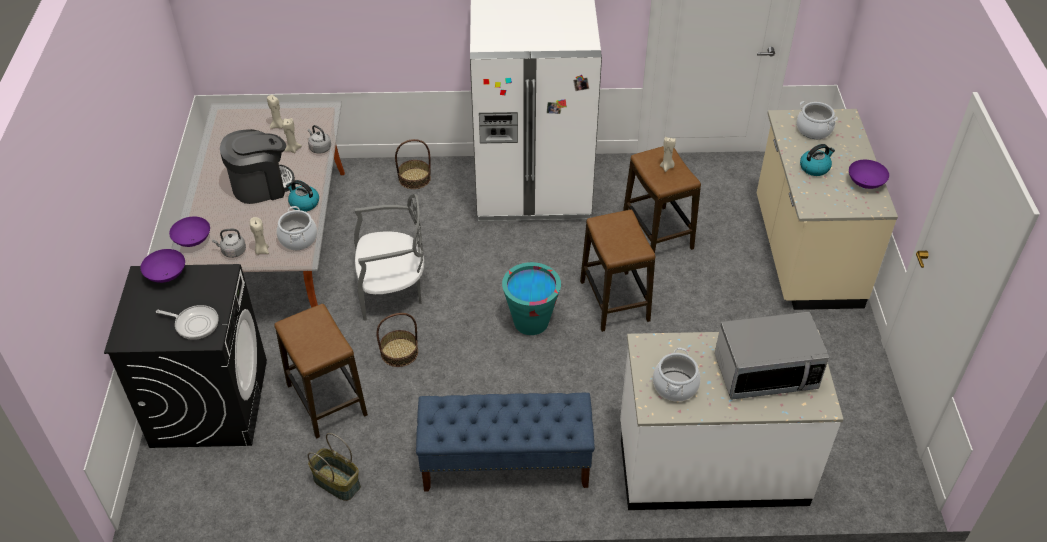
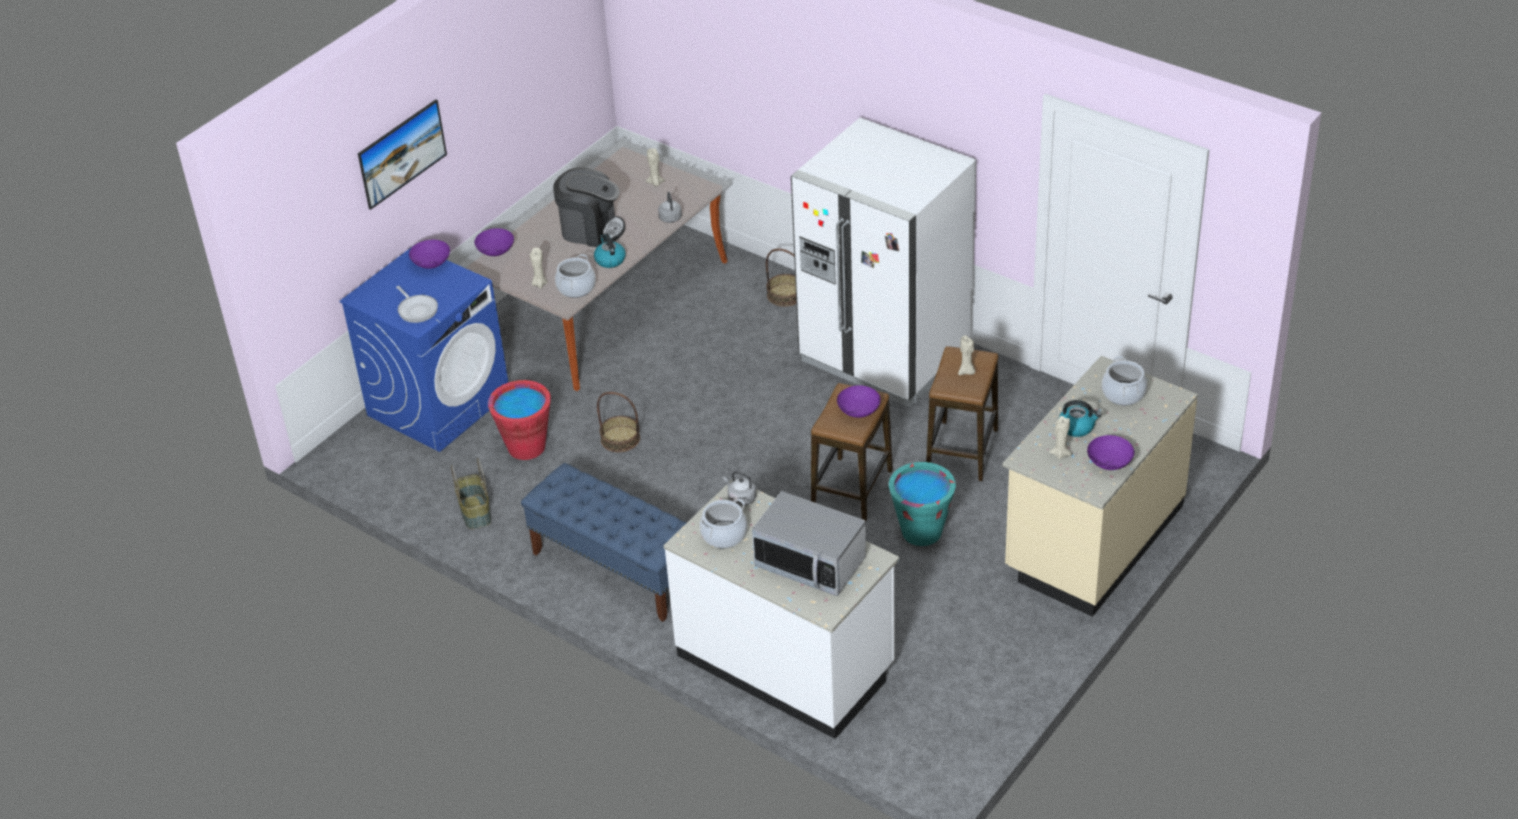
camera: 40 degrees right, 5 degrees down
(102, 191) = (405, 167): none -> picture
(210, 402) = (439, 404): black washing machine -> blue washing machine
(232, 251) = (517, 274): grey kettle -> grey kettle (740, 498)
(292, 149) = (647, 208): beige candle -> beige candle (1060, 454)
(326, 400) = (526, 447): stool -> red bucket
(392, 291) = (665, 385): grey chair -> none
(531, 322) = (757, 470): turquoise bucket -> turquoise bucket (921, 532)
(626, 233) = (858, 411): none -> purple bowl

